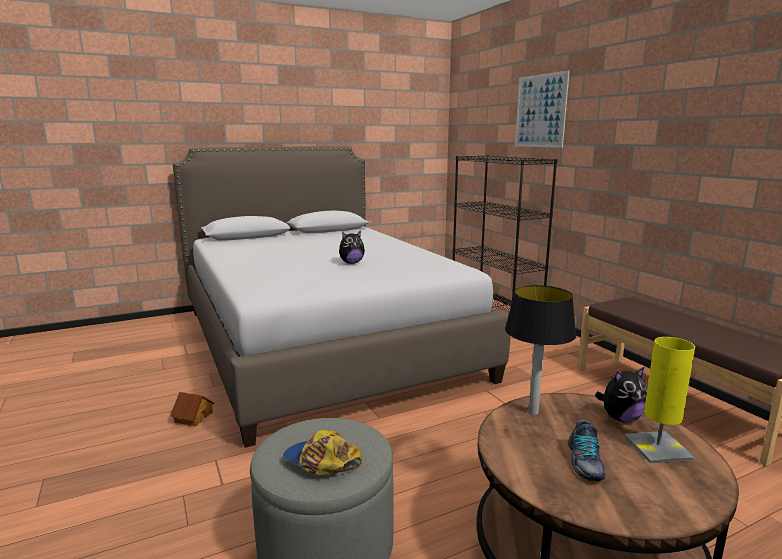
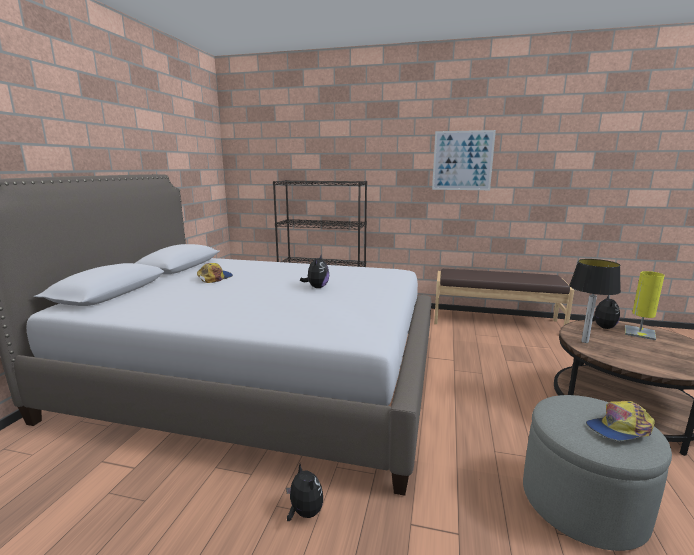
camera: 50 degrees left, 0 degrees up
(193, 417) = (304, 512): toy house -> plush toy
(318, 241) = (215, 278): none -> cap
(540, 111) = (341, 144): picture -> picture (462, 160)
(584, 462) = (652, 352): shoe -> none

